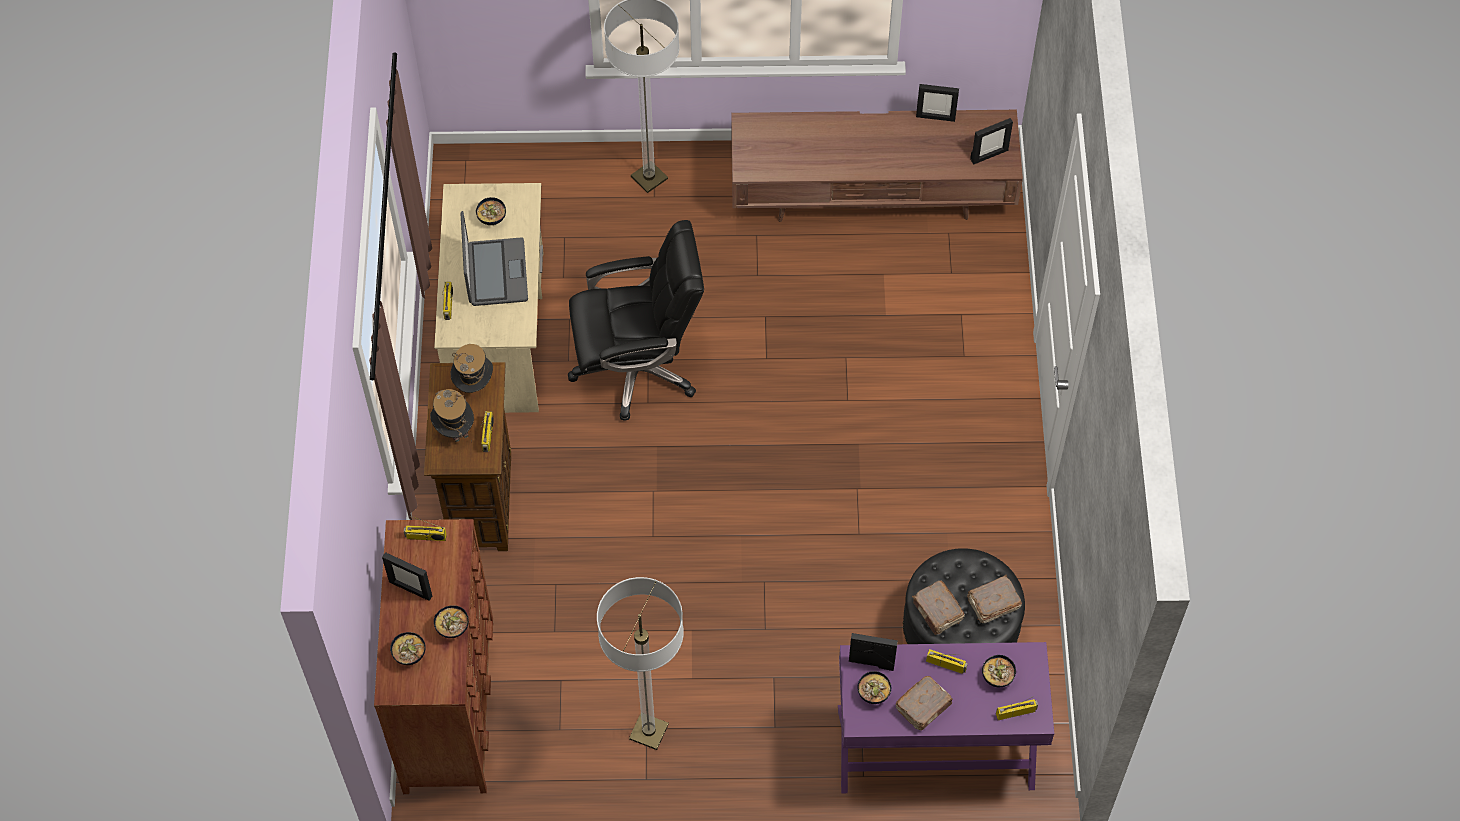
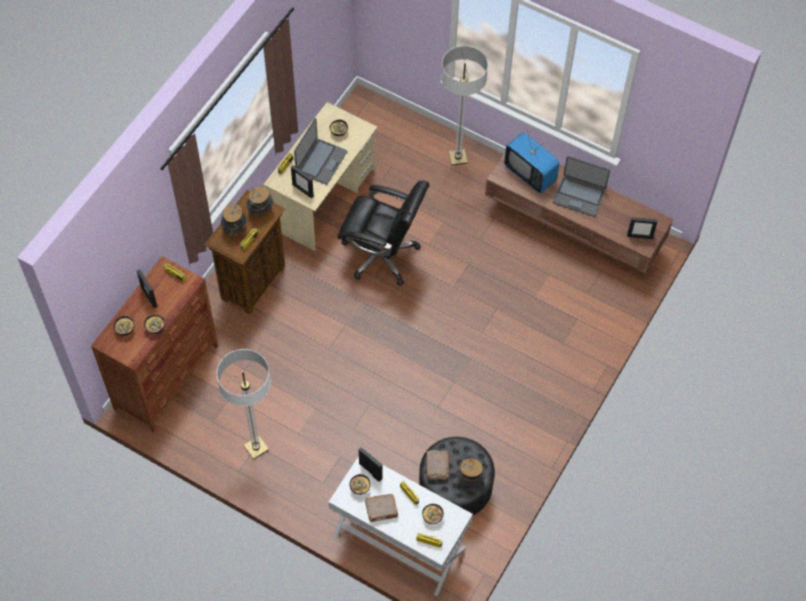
camera: 30 degrees right, 0 degrees up
(787, 145) = (530, 174): none -> television
(873, 142) = (579, 196): none -> laptop
(935, 116) = (624, 199): picture frame -> picture frame (303, 190)
(935, 748) = (399, 543): purple console table -> white console table
(992, 604) = (470, 480): brown book -> hat

